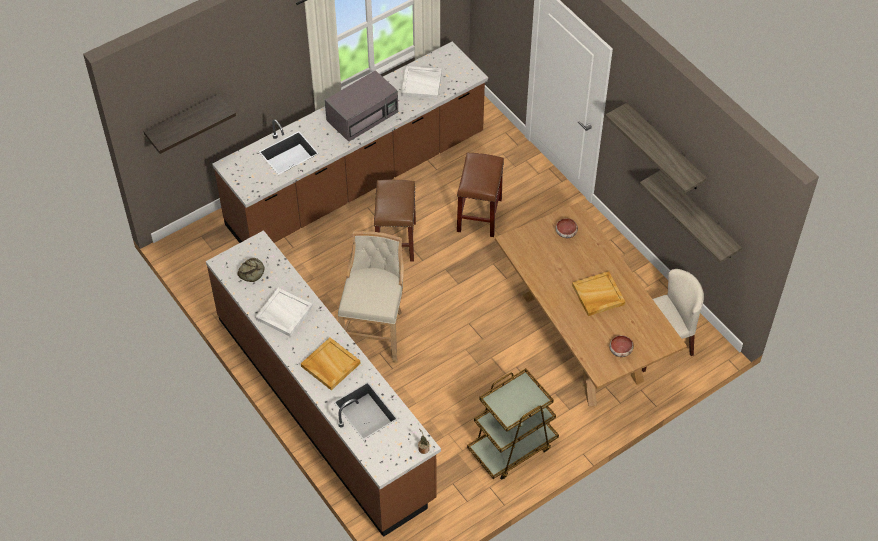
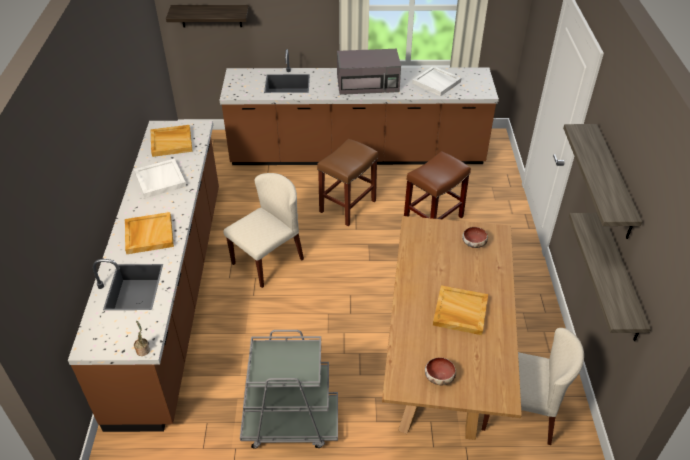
camera: 35 degrees right, 10 degrees down
(252, 272) = (172, 142): bread -> beige tray
(375, 331) = (268, 260): beige stool -> beige chair
(512, 447) = (290, 423): brown cart -> grey cart

